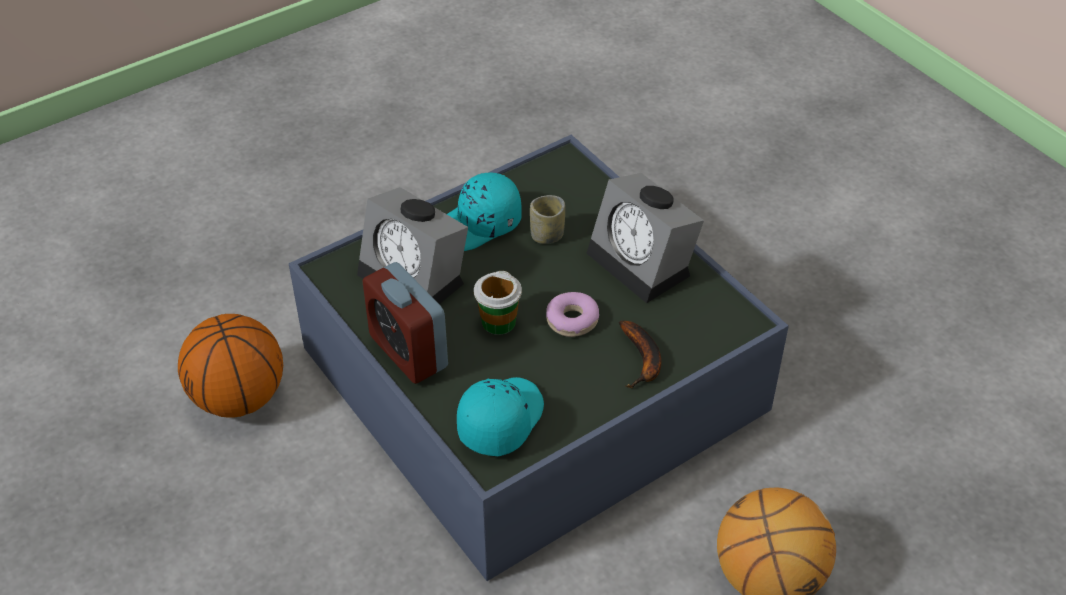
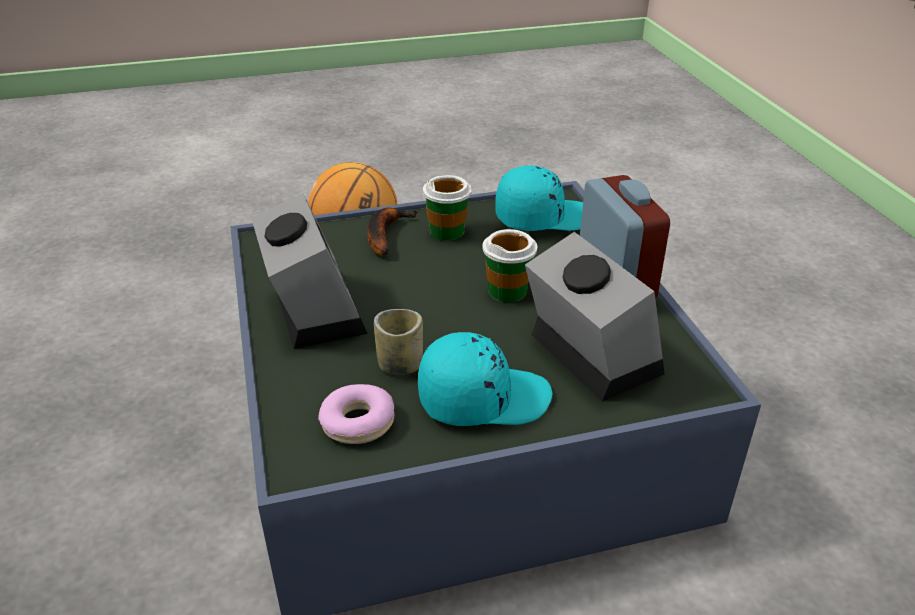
camera: 160 degrees left, 10 degrees down
(238, 398) = (807, 485): basketball -> none
(499, 420) = (542, 217): turquoise cap -> turquoise cap turned 150 degrees counterclockwise
(572, 320) = (429, 276): donut -> donut (358, 423)
(586, 381) = (447, 231): none -> cup

